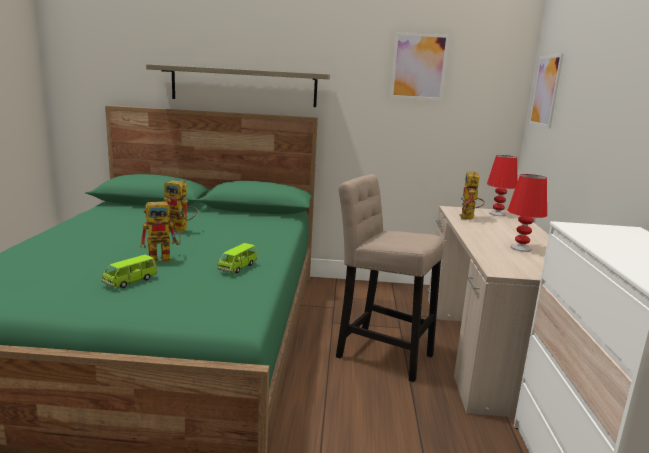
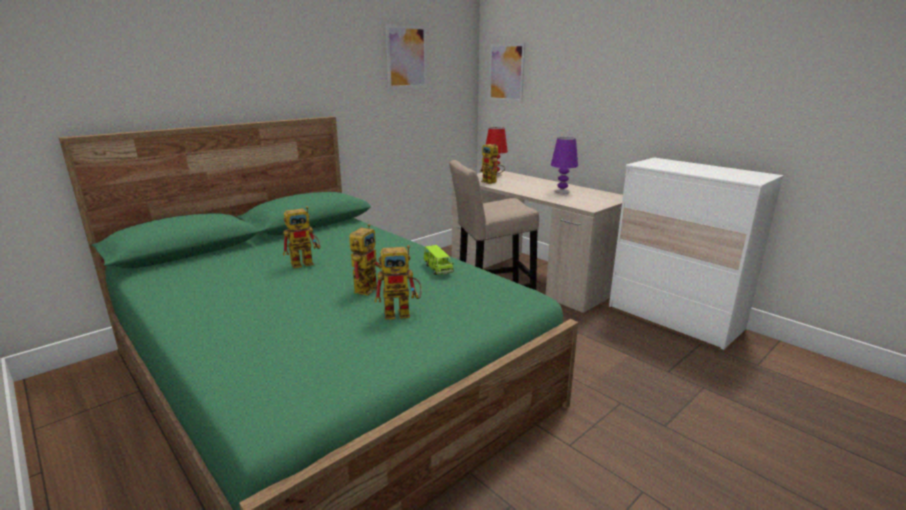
camera: 45 degrees left, 5 degrees up
(130, 281) = (403, 312): green toy car -> toy robot
(244, 86) = (249, 90): shelf -> none
(520, 248) = (562, 192): red table lamp -> purple table lamp

